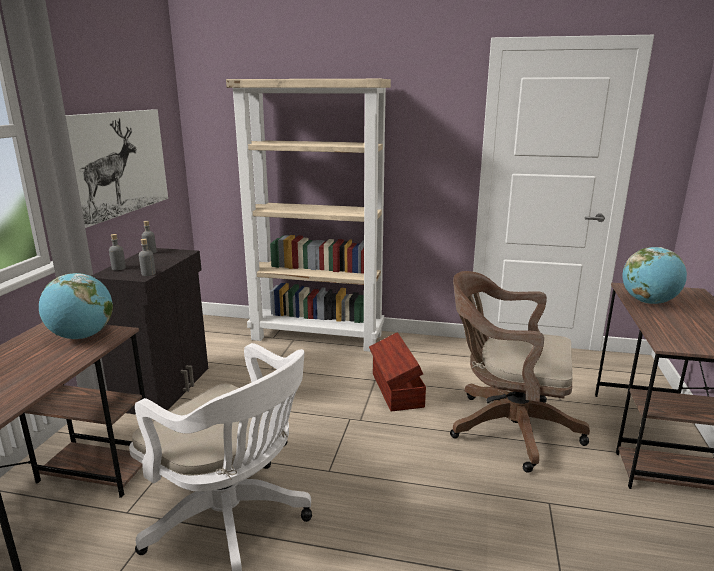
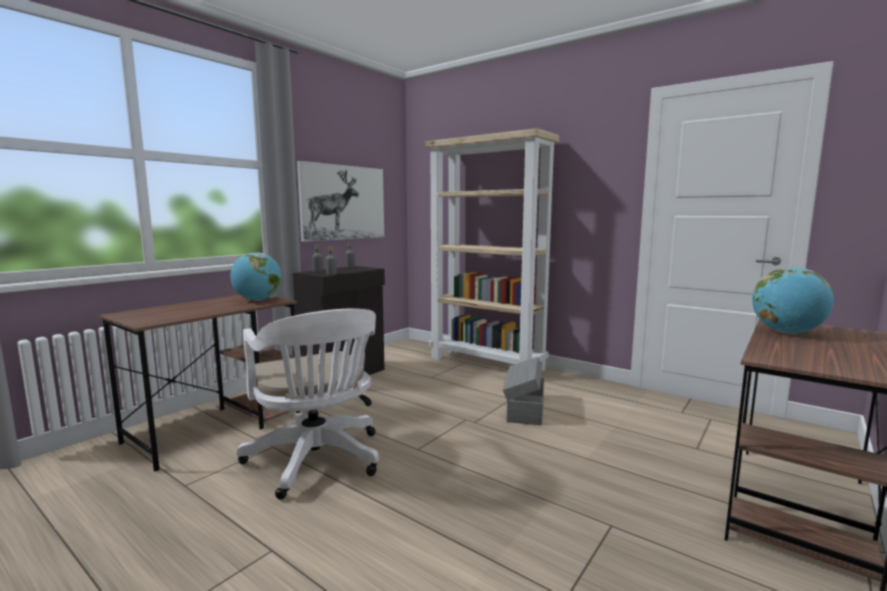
camera: 25 degrees right, 10 degrees down
(396, 390) = (524, 409): brown storage box -> grey storage box
(506, 427) = (614, 456): brown office chair -> none

